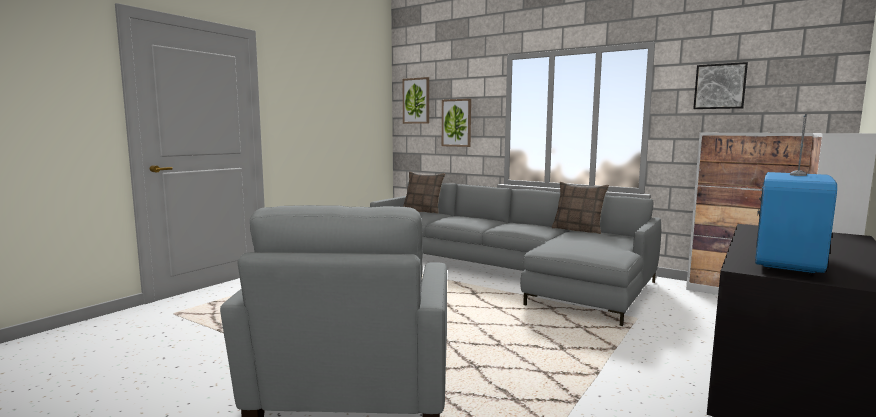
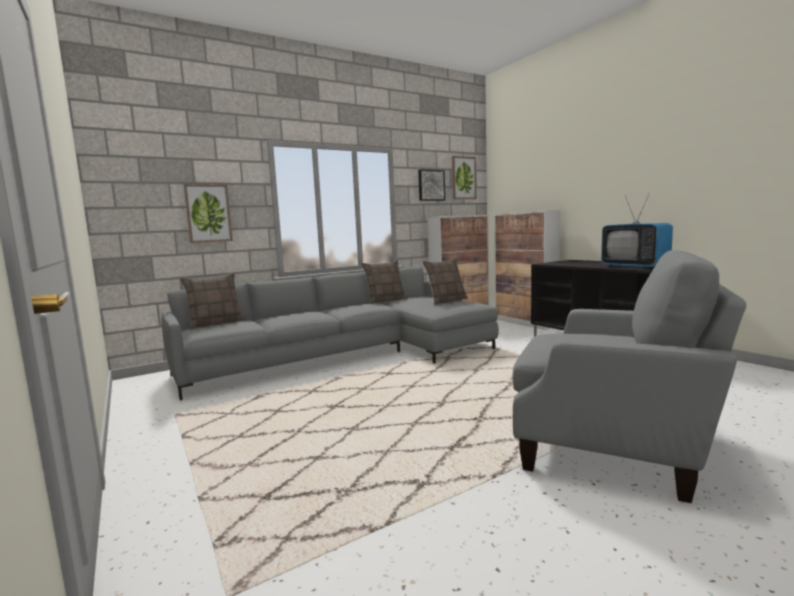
camera: 65 degrees left, 0 degrees up
(416, 101) = (135, 184): picture -> picture (463, 178)
(603, 245) = (446, 301): none -> pillow

